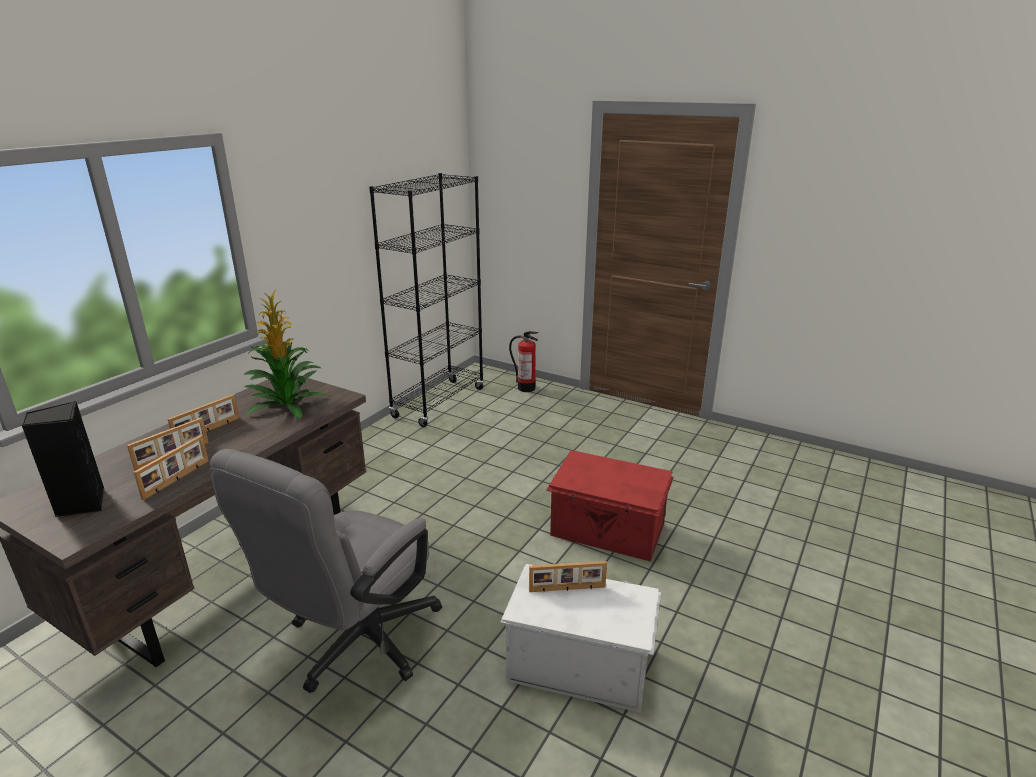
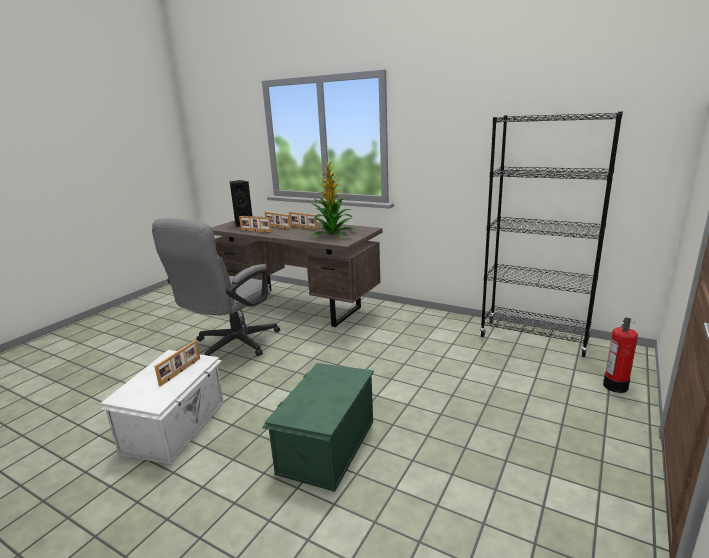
camera: 90 degrees right, 5 degrees down
(354, 645) = (231, 346): grey office chair -> grey office chair turned 90 degrees counterclockwise
(567, 589) = (181, 371): picture frame -> picture frame turned 150 degrees counterclockwise
(608, 531) = (325, 446): red storage box -> green storage box

